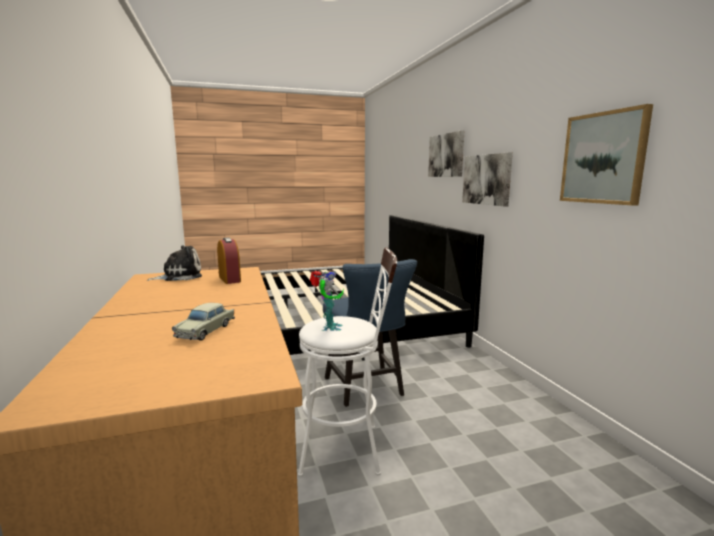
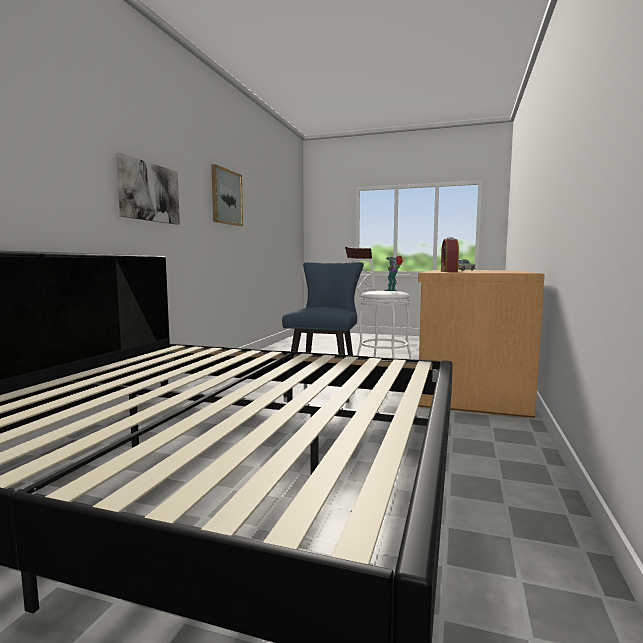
camera: 145 degrees left, 5 degrees down
(179, 276) = (493, 272): plush toy -> none
(446, 155) = (64, 131): picture -> none

